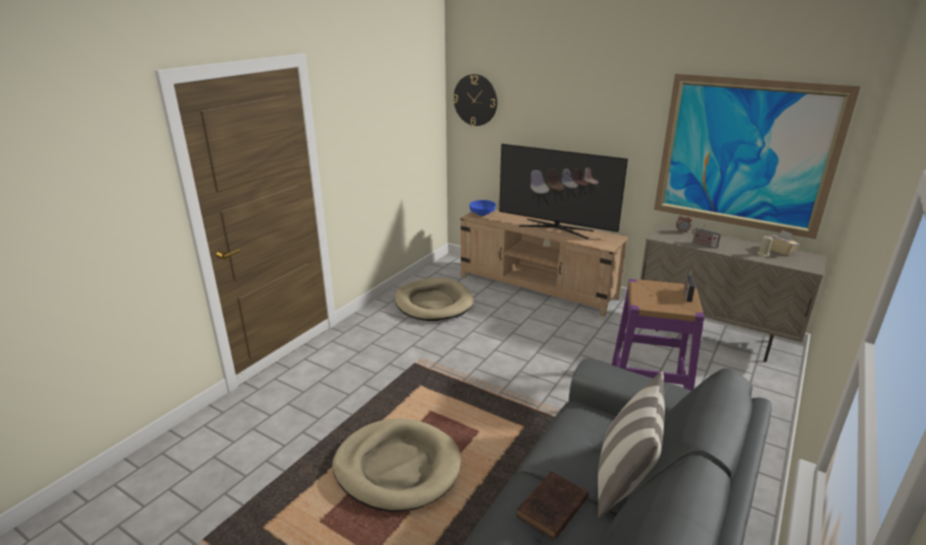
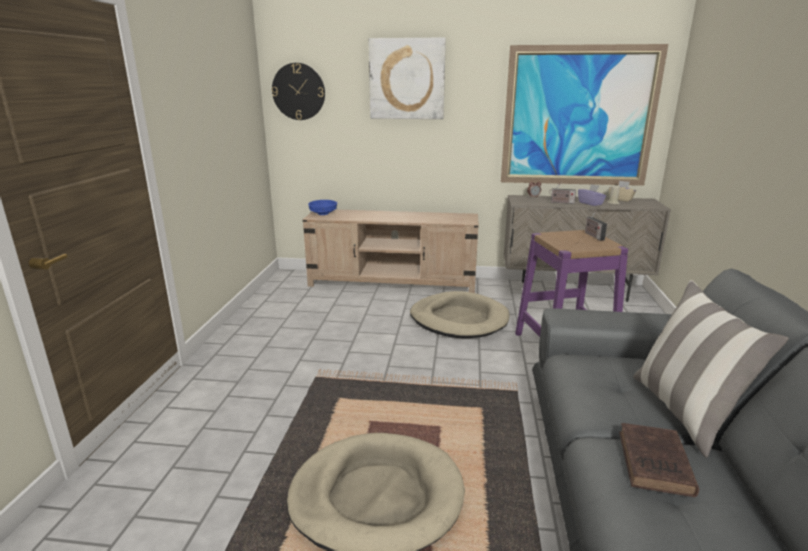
camera: 25 degrees left, 5 degrees down
(433, 303) = (295, 315): beige dog bed -> beige dog bed (459, 319)
(556, 228) = (407, 215): television -> none
(570, 98) = (407, 79): none -> picture
(735, 251) = (590, 203): none -> purple tissue box

